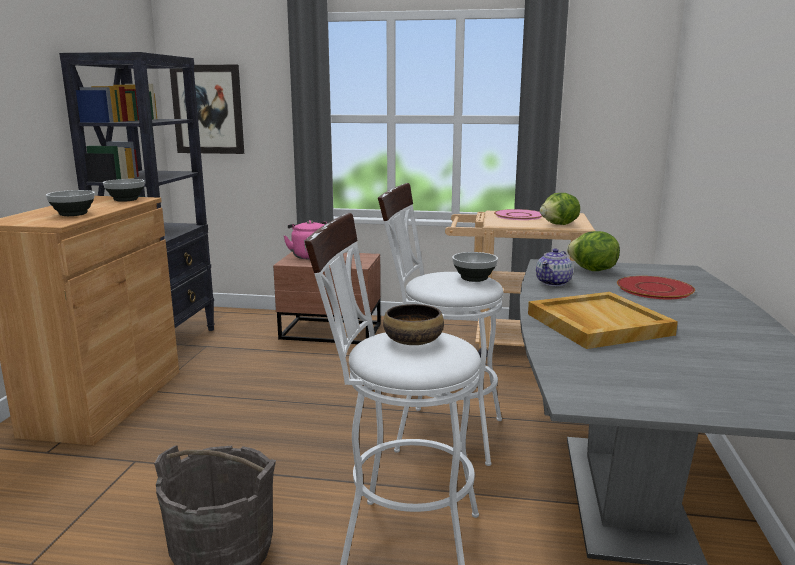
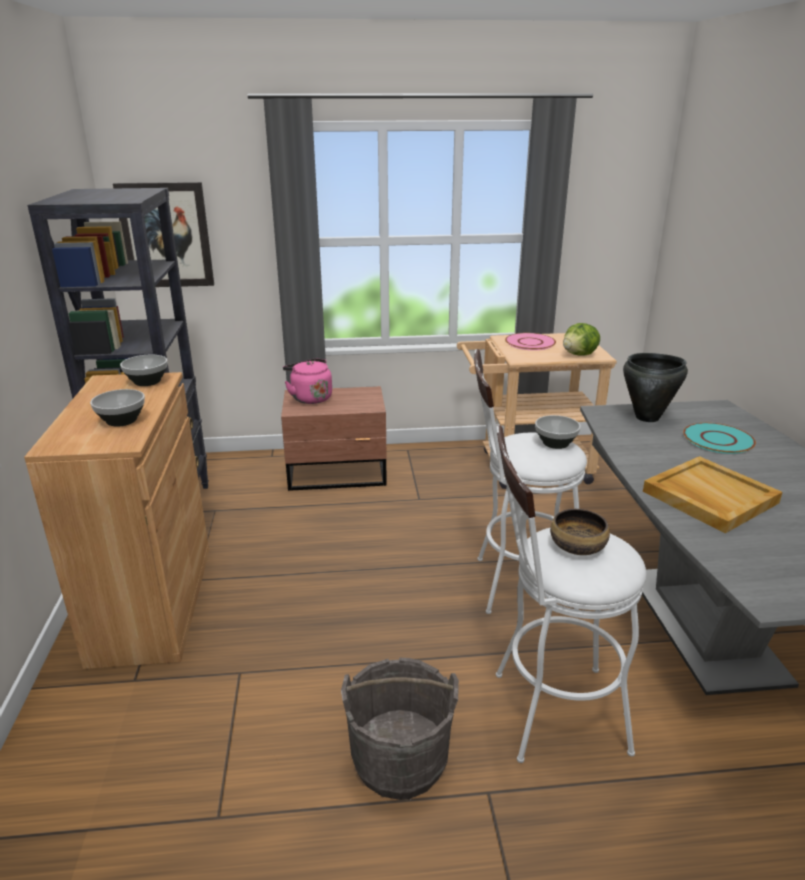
camera: 15 degrees left, 10 degrees up
(554, 282) = (629, 441): teapot -> none
(592, 270) = (647, 417): lettuce -> black cooking pot
(654, 289) = (717, 439): red plate -> turquoise plate

